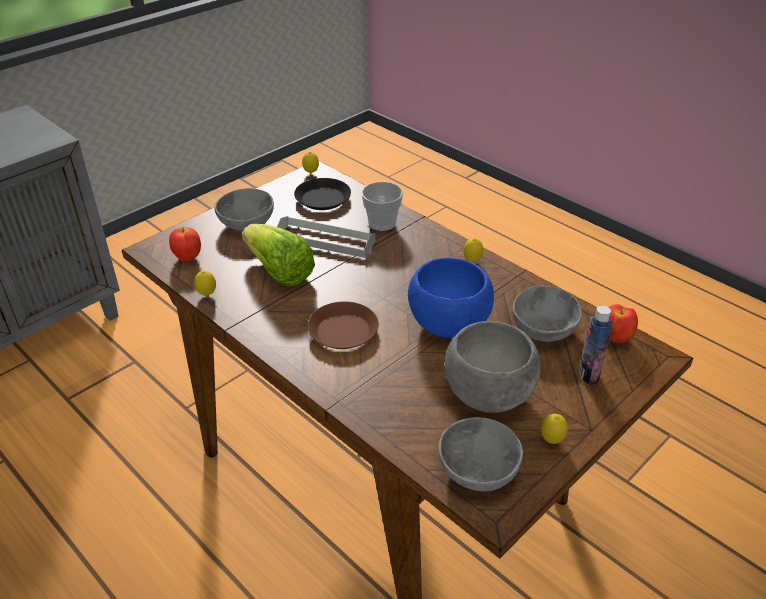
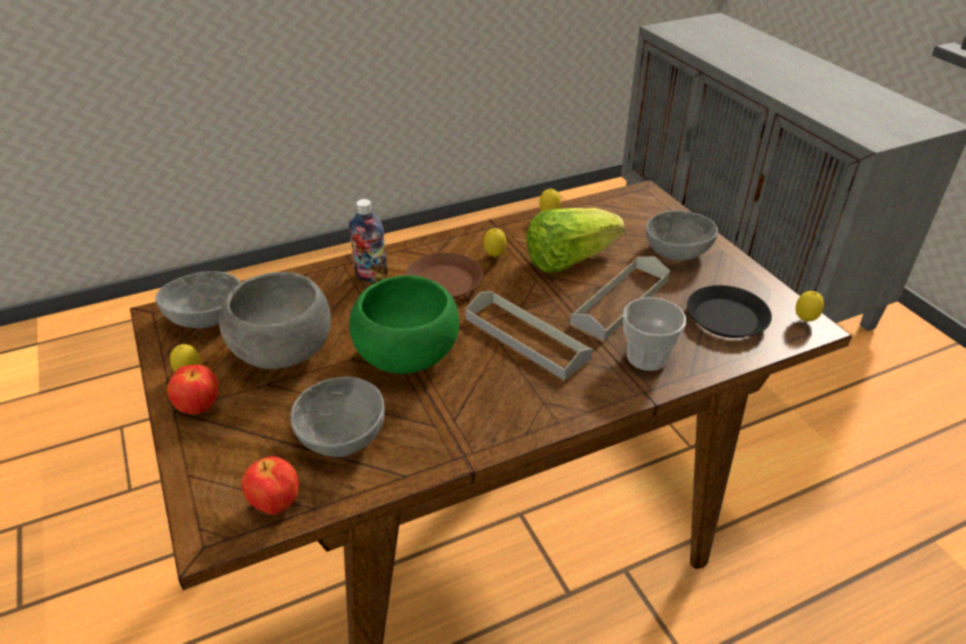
camera: 110 degrees right, 0 degrees up
(187, 258) = (619, 210): apple -> apple (200, 407)
(392, 273) = (526, 338): none -> grey tray
(449, 324) = (407, 358): blue bowl -> green bowl
(472, 261) = (518, 418): lemon -> lemon (494, 256)
(588, 374) = (243, 445): bottle -> bottle (371, 276)

